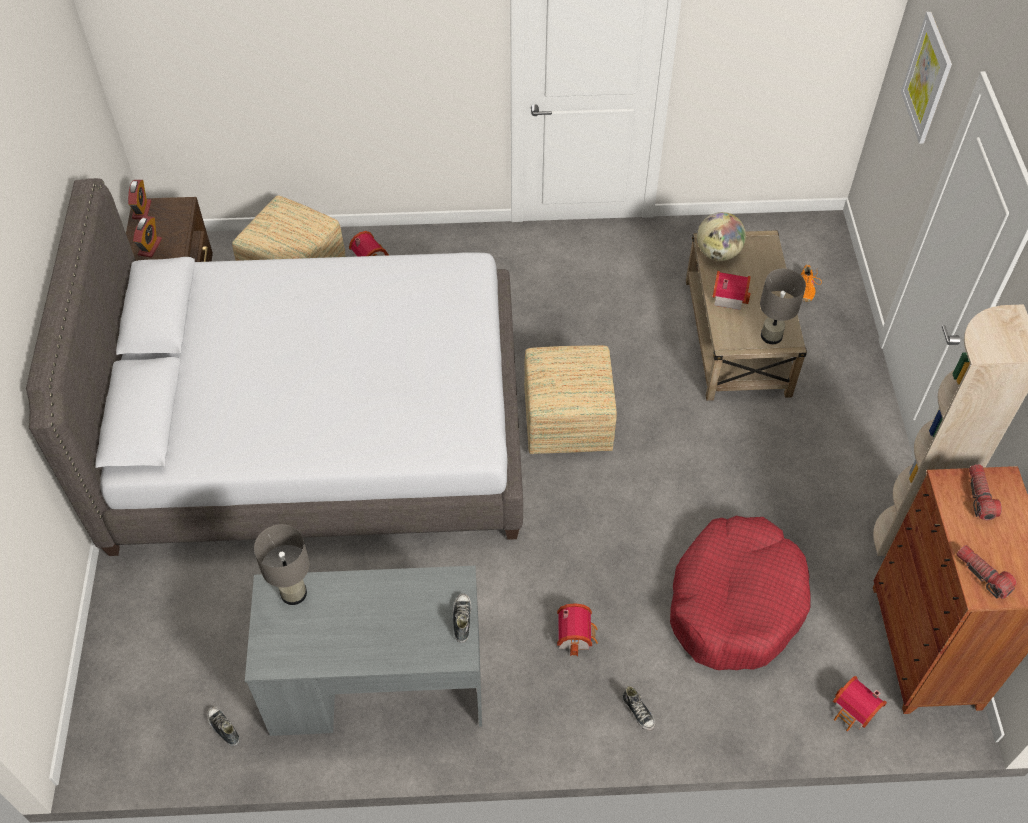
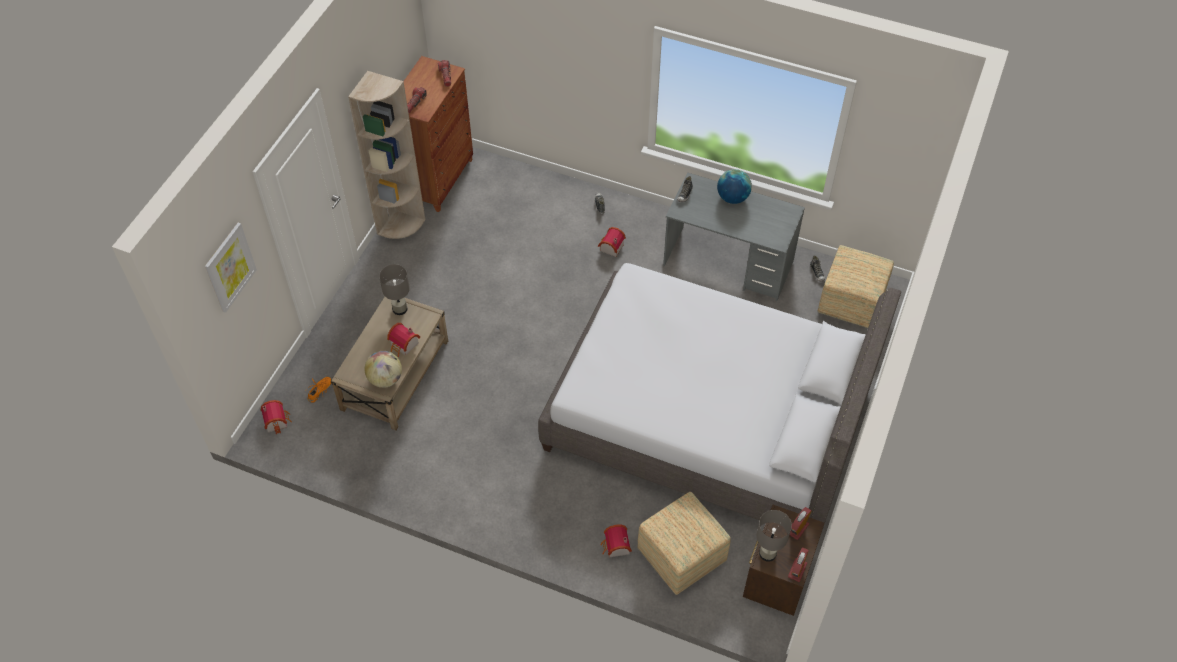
camera: 155 degrees left, 0 degrees up
(294, 593) = (767, 236): grey table lamp -> grey table lamp (767, 553)
(378, 647) = (732, 198): none -> globe
(566, 420) = (544, 363): ottoman -> ottoman (851, 303)
(735, 602) = (516, 231): red dog bed -> none
(854, 712) = (494, 168): toy house -> toy house (277, 421)

